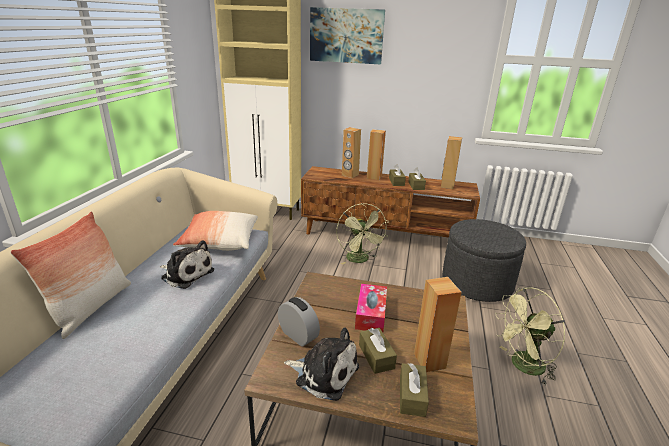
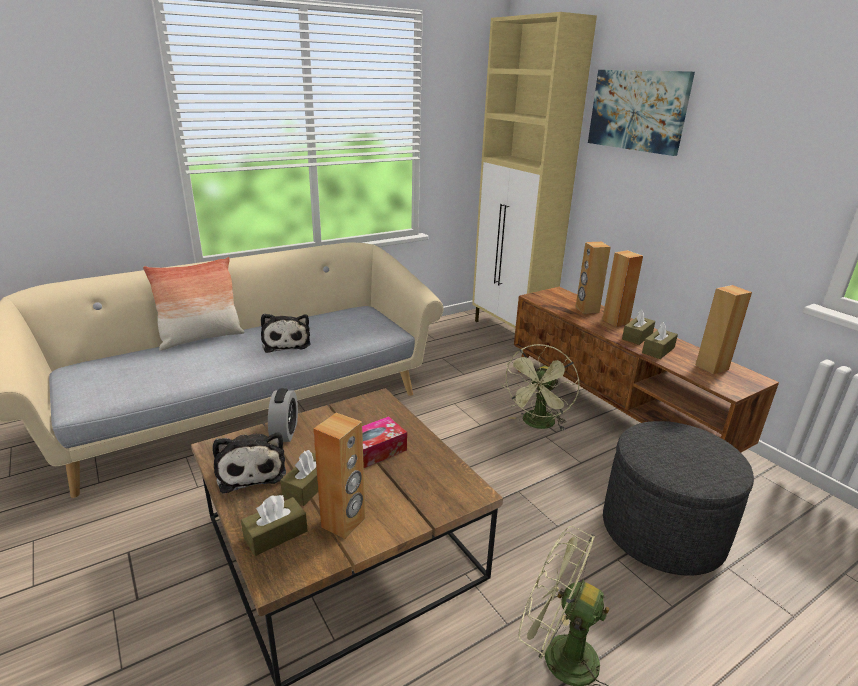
camera: 45 degrees right, 0 degrees up
(220, 242) = (354, 329): pillow -> none

